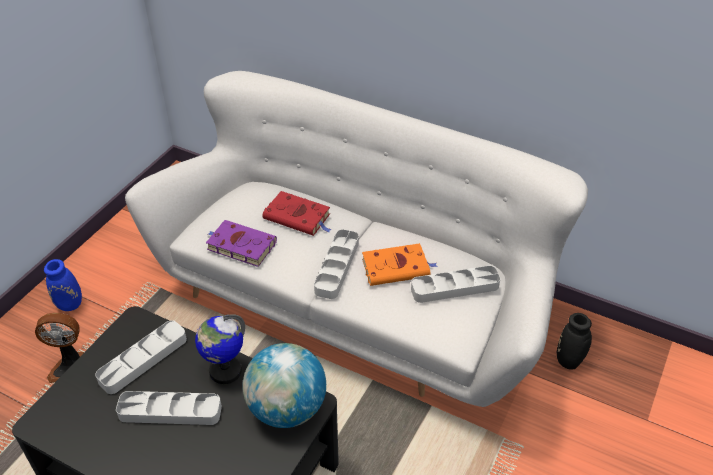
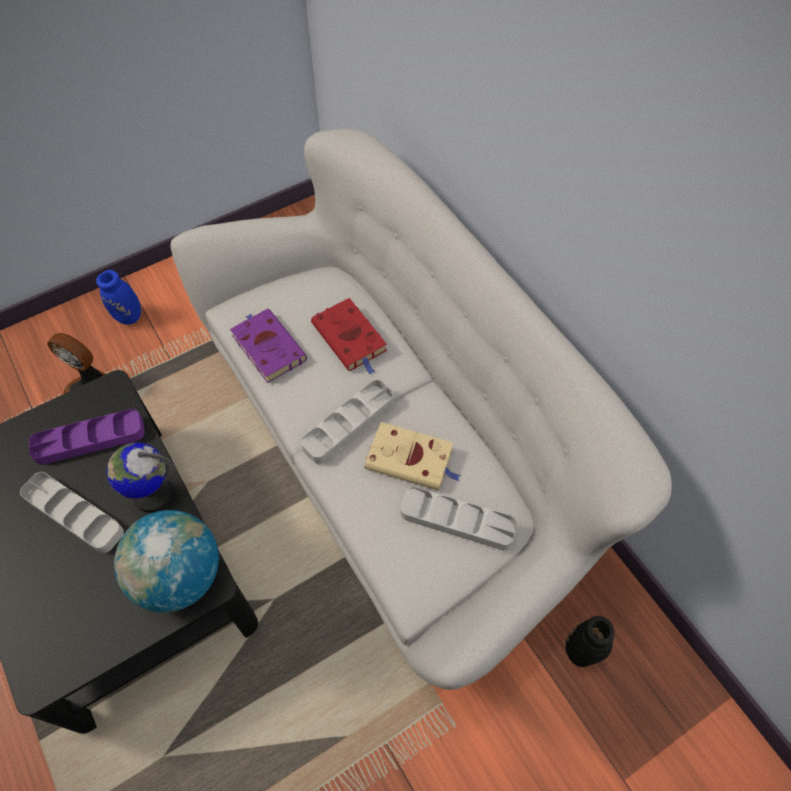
camera: 30 degrees right, 15 degrees up
(143, 360) = (90, 439): grey tray -> purple tray
(397, 268) = (412, 459): orange book -> beige book

